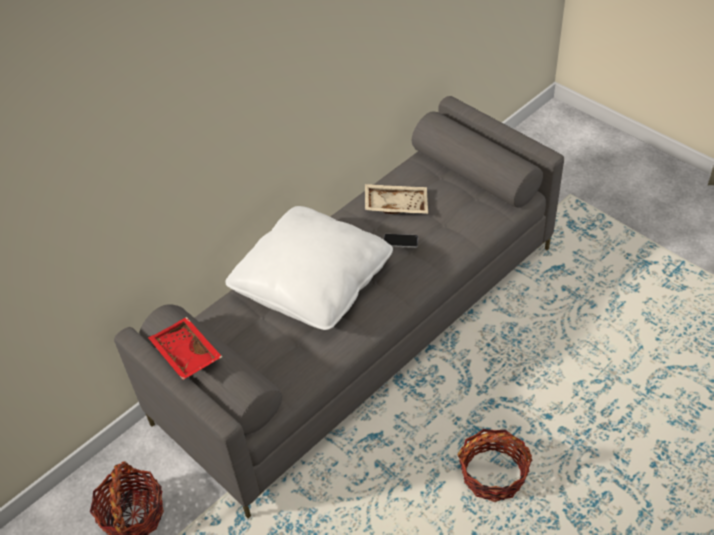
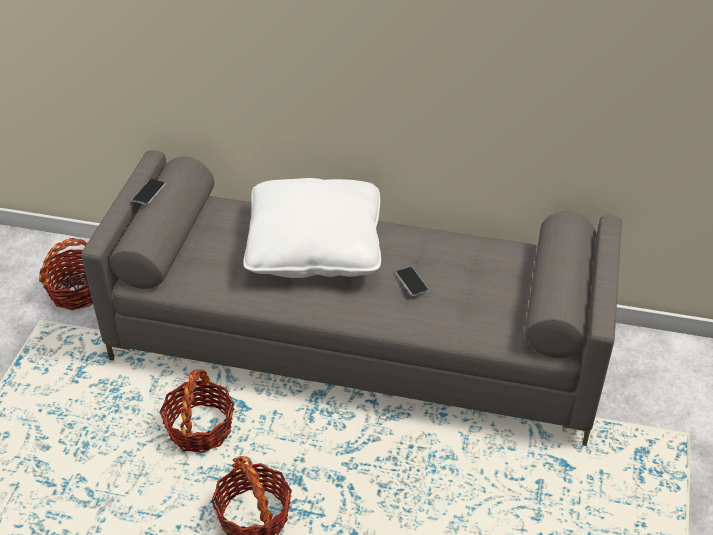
camera: 55 degrees right, 5 degrees down
(185, 355) = (149, 192): red tray -> phone
(378, 477) = (200, 428): none -> basket
(396, 204) = (458, 259): beige tray -> none

